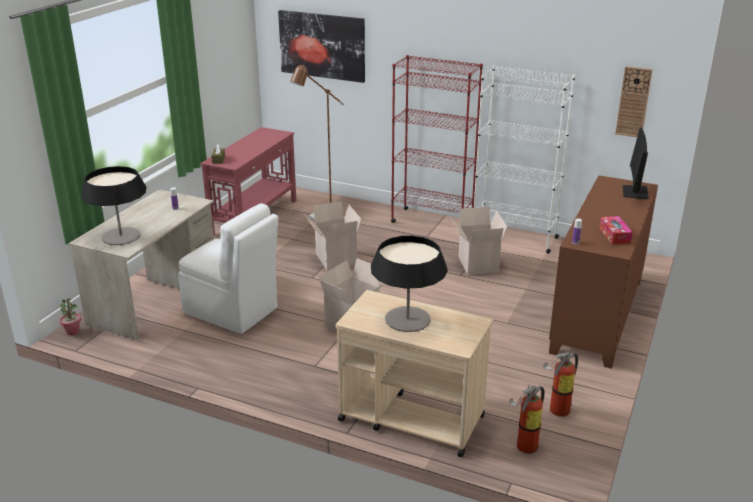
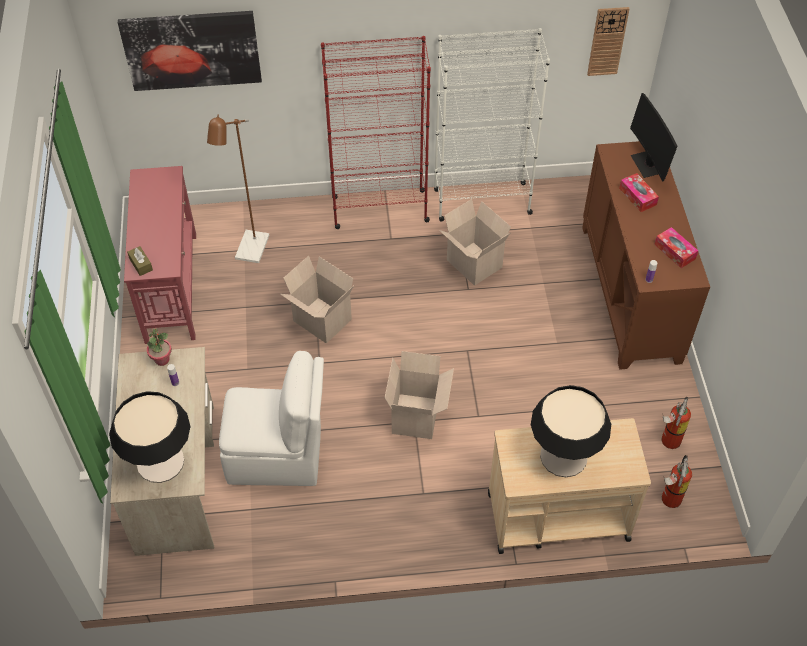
camera: 30 degrees left, 25 degrees up
(72, 331) = (130, 572): potted plant -> potted plant (162, 359)
(608, 204) = (637, 196): none -> tissue box

